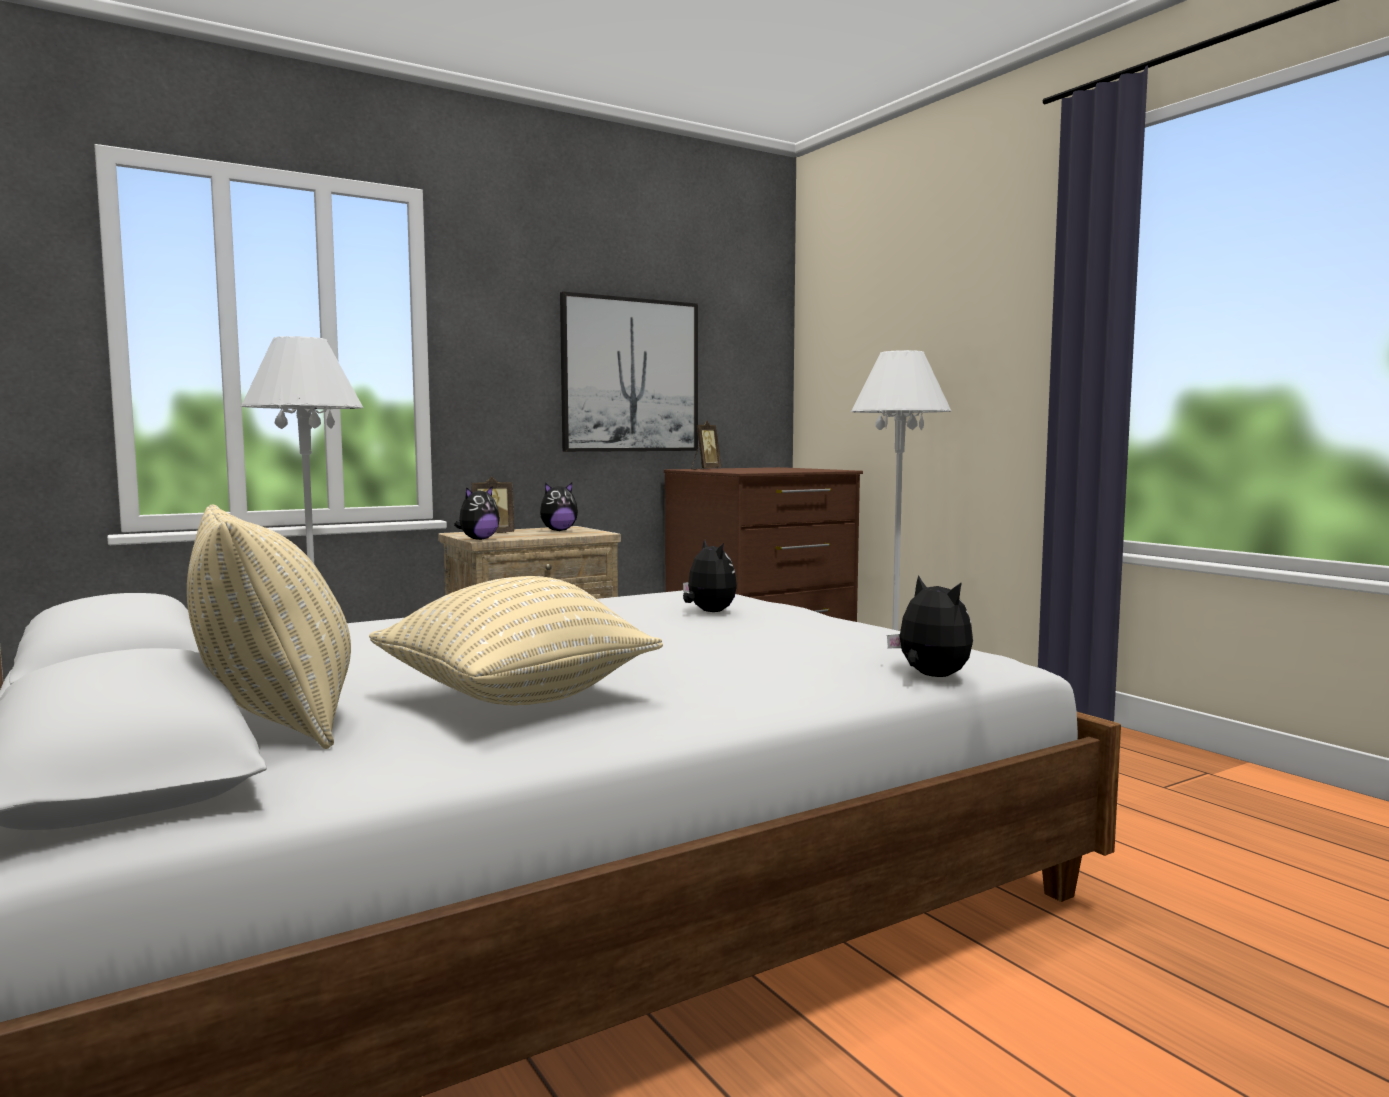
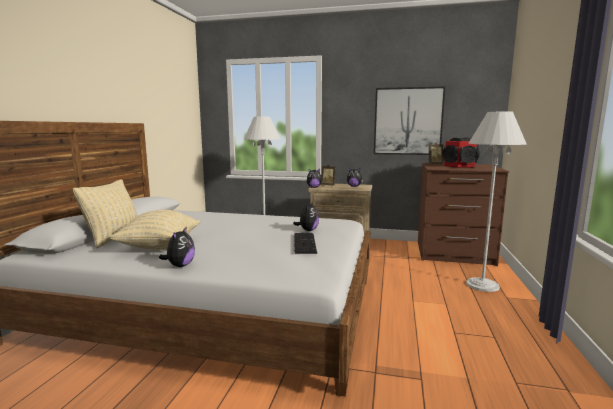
camera: 45 degrees right, 5 degrees up
(758, 469) = (460, 166): none -> speaker
(793, 626) = (303, 243): none -> keyboard
(930, 677) = (268, 275): plush toy -> plush toy (180, 265)

